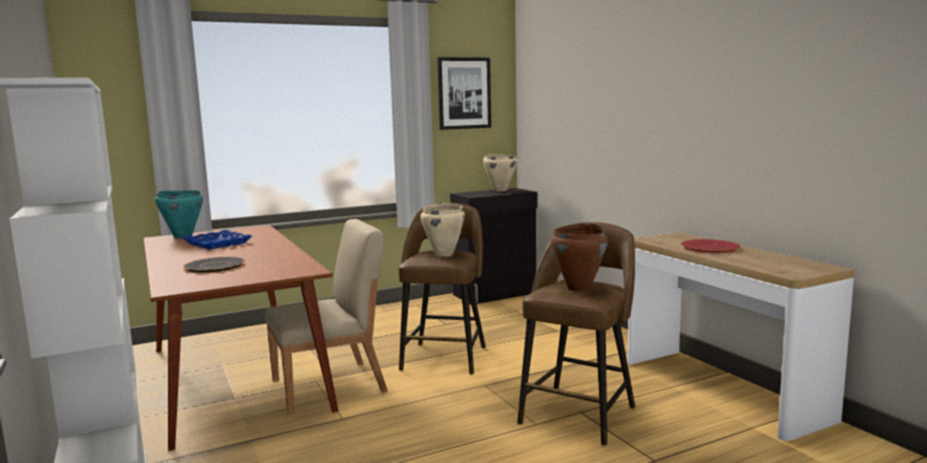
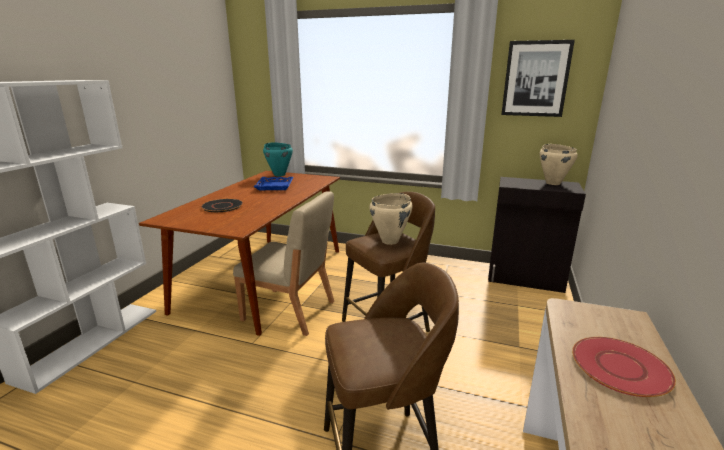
camera: 45 degrees right, 10 degrees up
(579, 288) = (381, 341): brown cooking pot -> none

